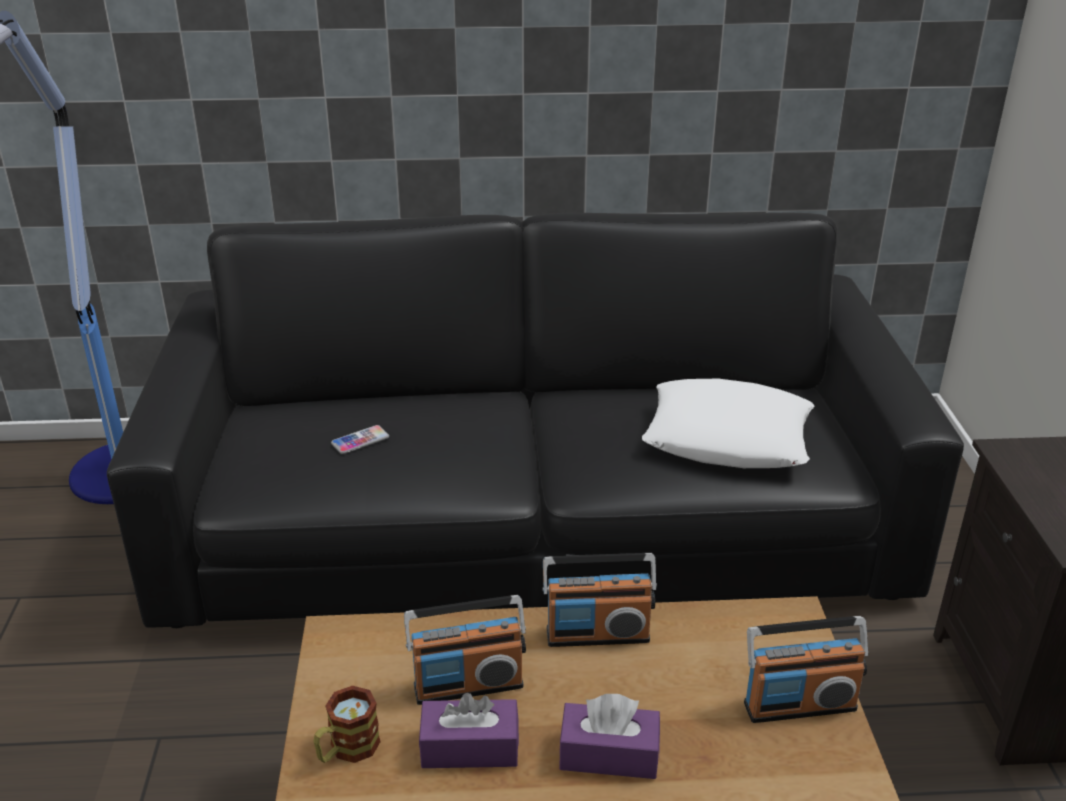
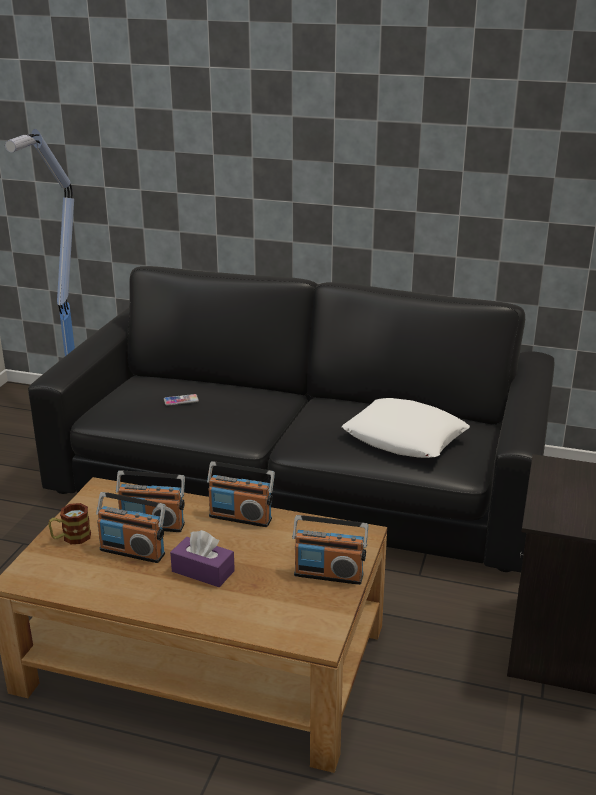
camera: 20 degrees right, 5 degrees down
(470, 747) = (133, 551): purple tissue box -> radio

